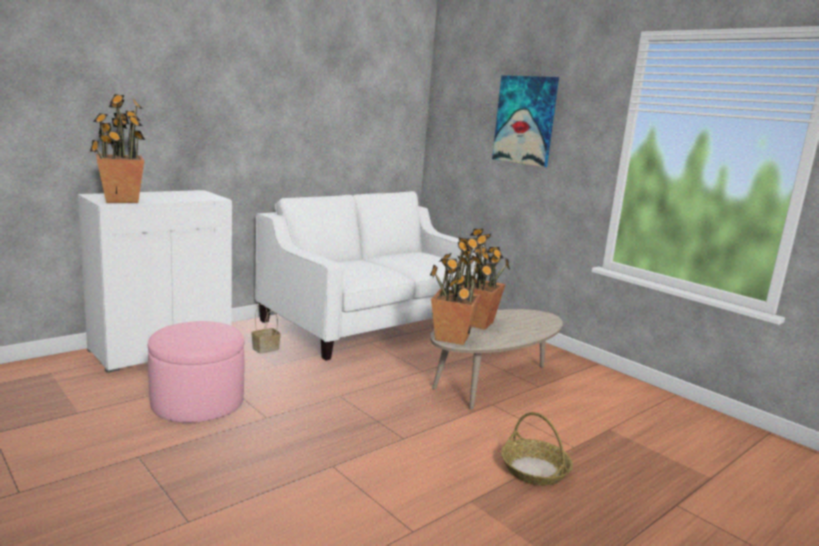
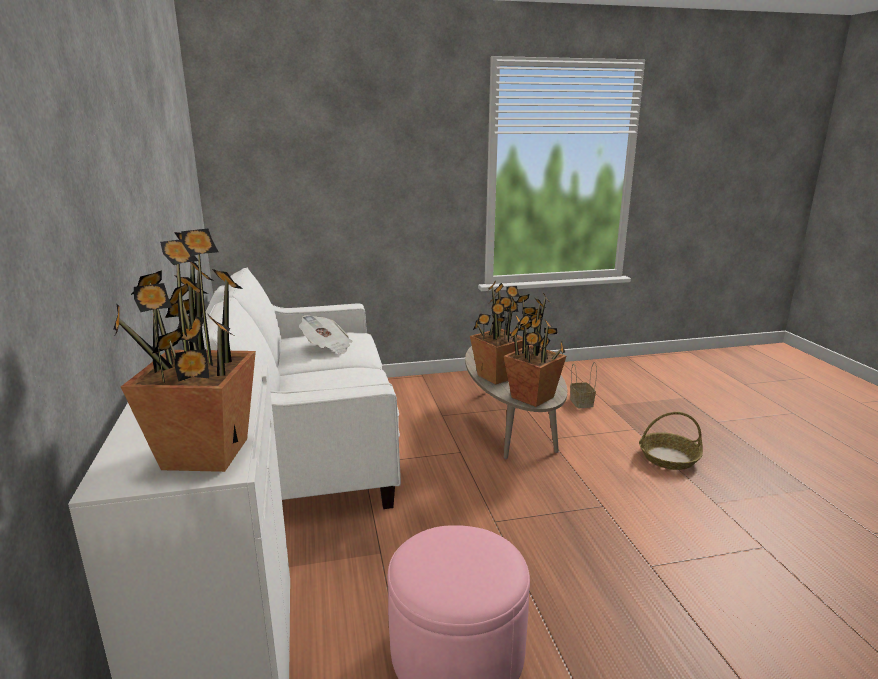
camera: 60 degrees left, 5 degrees up
(266, 348) = (318, 548): basket -> basket (580, 402)
(414, 259) = (327, 347): none -> newspaper
(525, 120) = (368, 154): picture -> none

